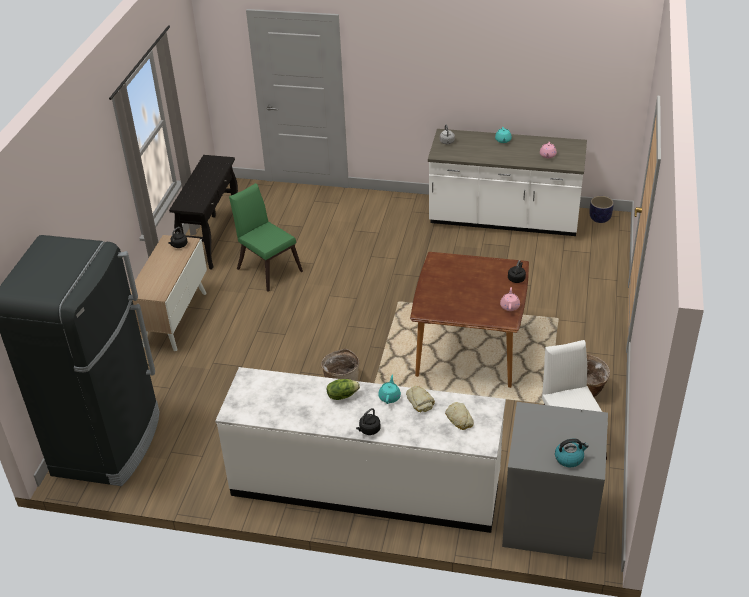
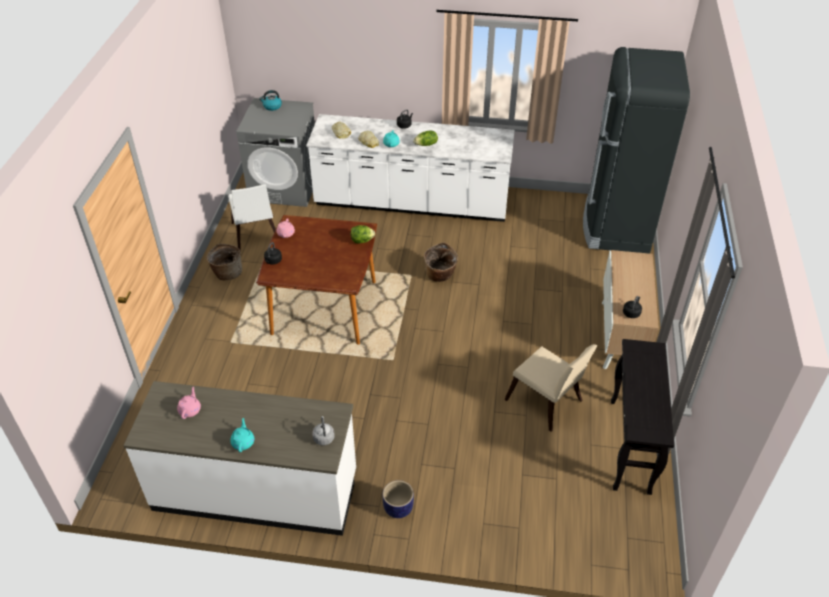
camera: 175 degrees right, 5 degrees up
(267, 268) = (546, 404): green chair -> beige chair
(426, 298) = (362, 241): none -> lettuce
(600, 219) = (128, 493): planter -> planter (398, 508)

